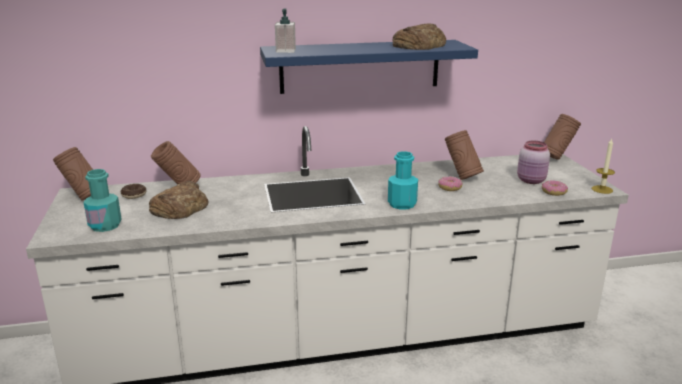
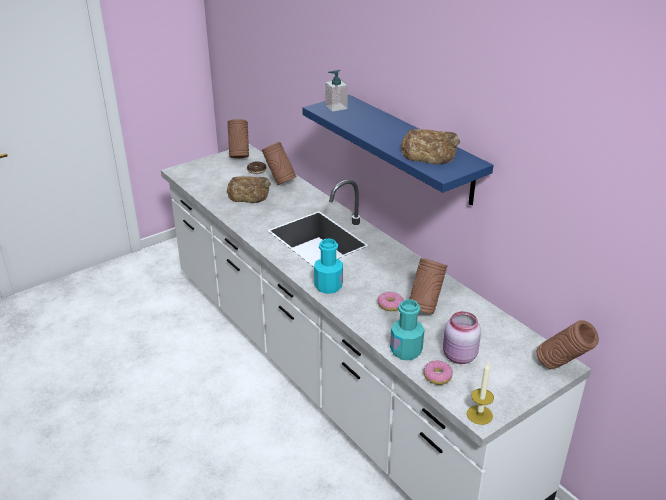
camera: 65 degrees right, 10 degrees up
(105, 225) = (204, 180): turquoise bottle -> turquoise bottle (406, 351)

